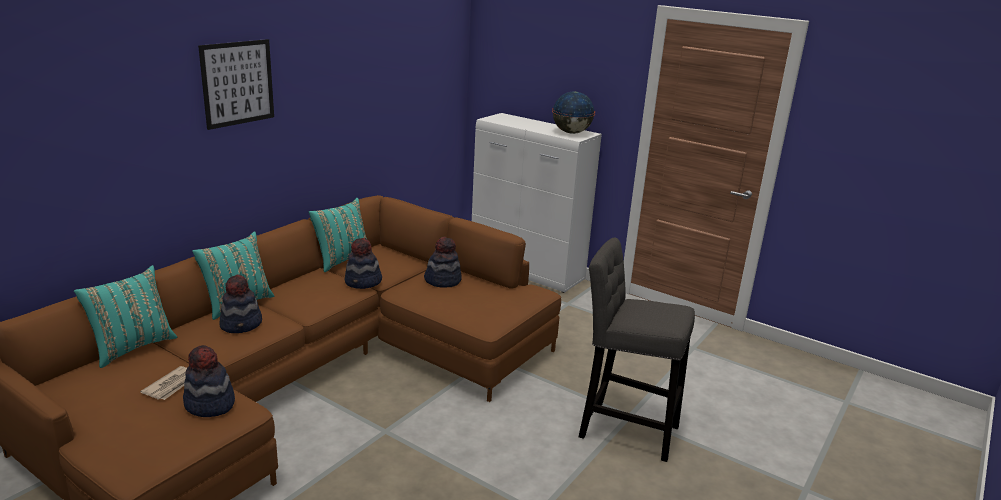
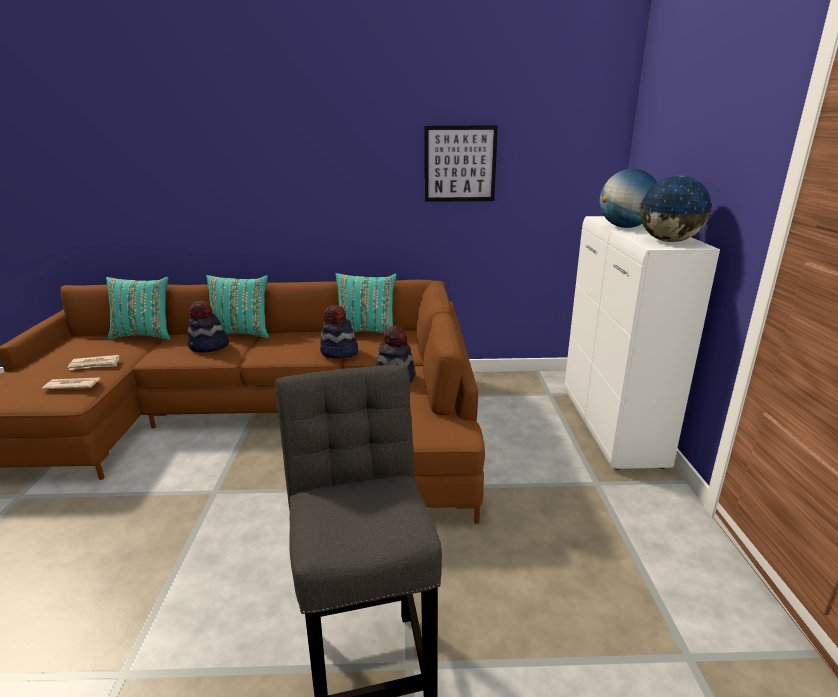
camera: 55 degrees right, 0 degrees up
(209, 404) = (72, 385): hat -> newspaper
(238, 83) = (282, 138): picture -> picture (460, 164)
(524, 125) = (625, 227): none -> globe

